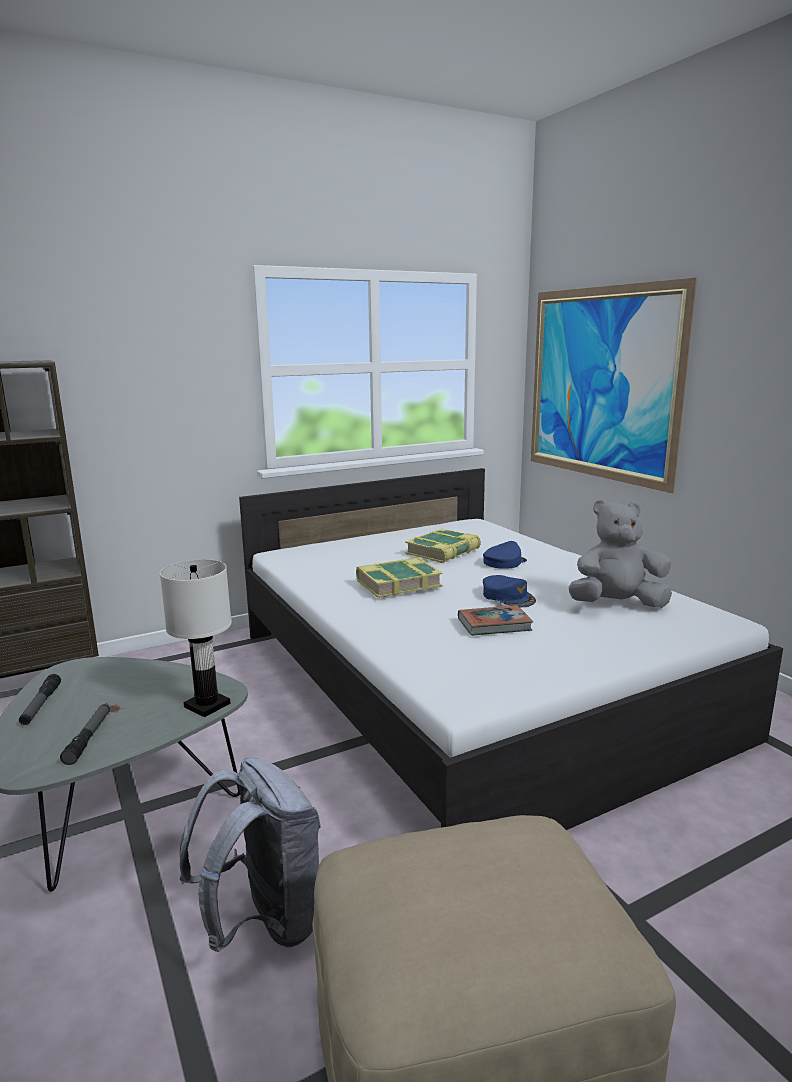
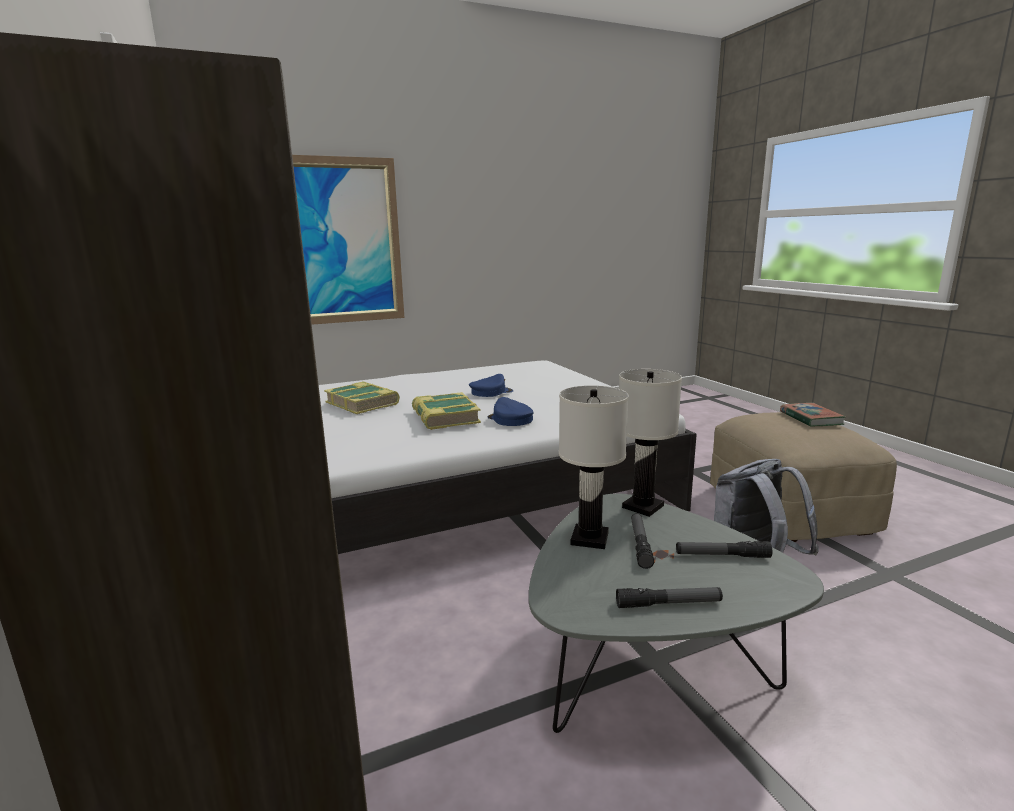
camera: 85 degrees left, 0 degrees up
(133, 699) = (640, 544): none -> flashlight
(157, 677) = (590, 538): none -> white table lamp
(494, 625) = (542, 398): book -> book (810, 418)
(504, 562) = (407, 390): blue cap -> blue cap (510, 419)
(617, 605) = (512, 375): grey plush toy -> none

